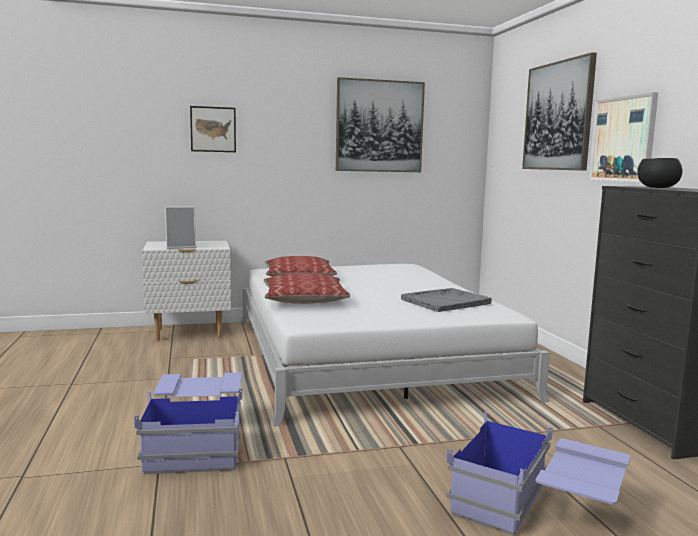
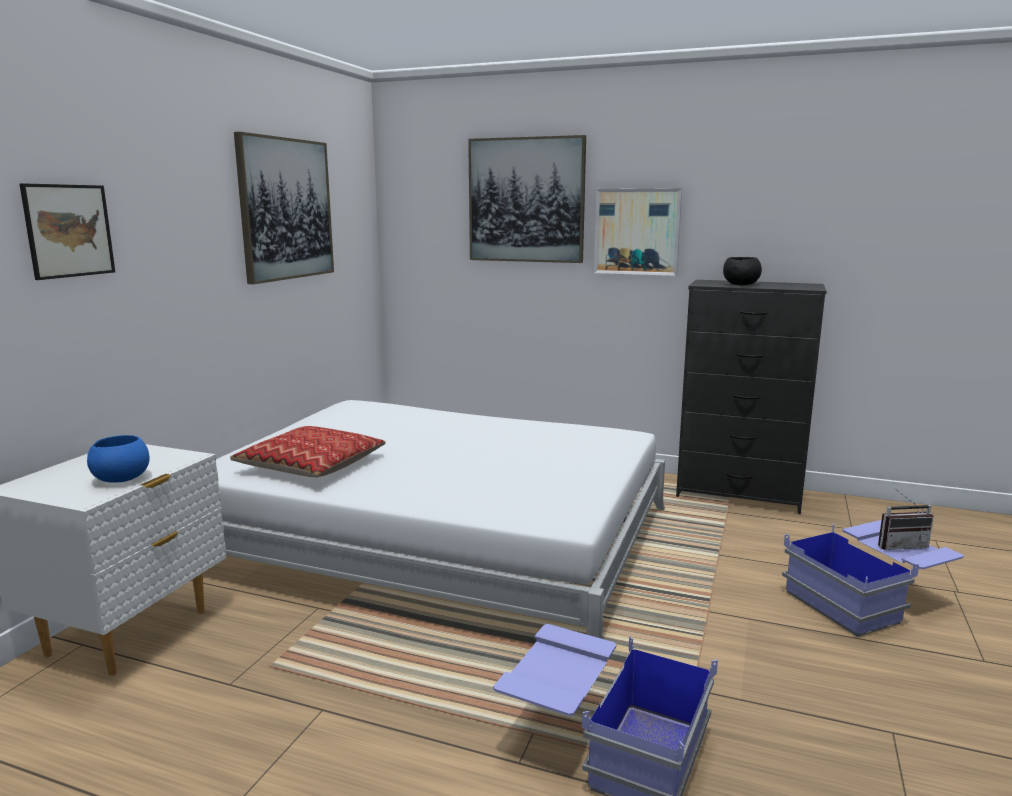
camera: 55 degrees left, 5 degrees up
(181, 247) = (121, 478): picture frame -> blue bowl
(304, 299) = (444, 493): pillow -> none
(446, 301) = (551, 438): grey tray -> none
(585, 471) = (900, 545): none -> radio

